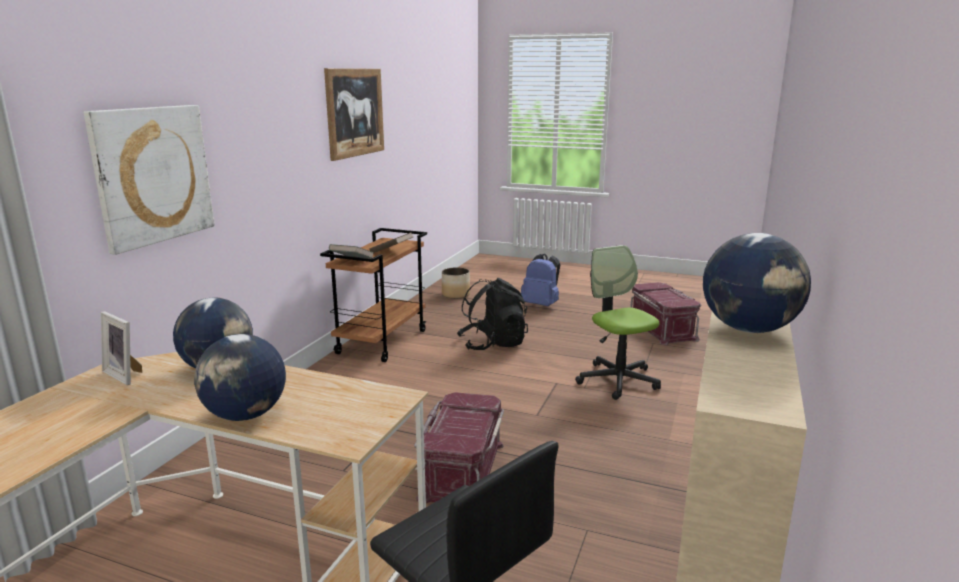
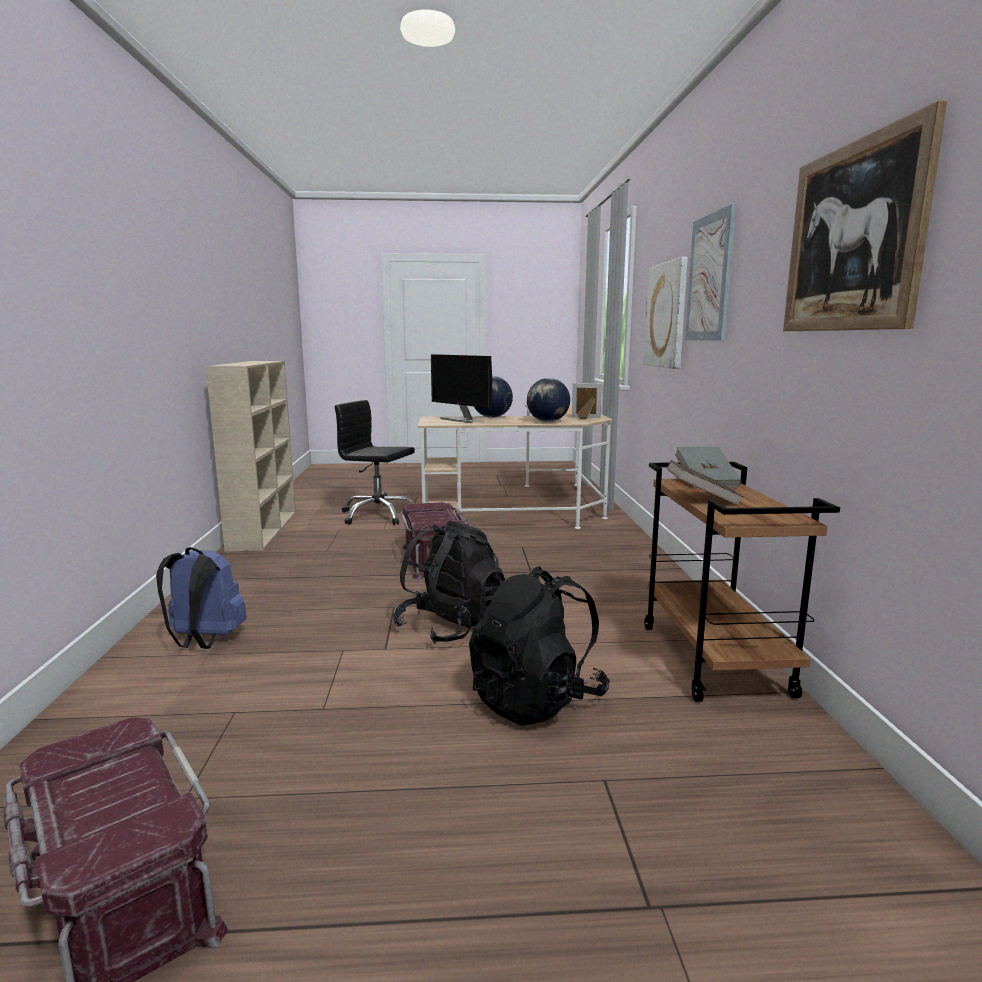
camera: 155 degrees right, 5 degrees down
(240, 129) = (710, 278): none -> picture
(322, 409) = (461, 420): none -> monitor
(456, 294) = (887, 911): planter -> none
(504, 389) = (451, 626): none -> black backpack
(541, 305) = (553, 936): blue backpack -> blue backpack (204, 641)
(617, 380) = (290, 672): office chair -> none
(749, 329) = (243, 363): globe -> none

